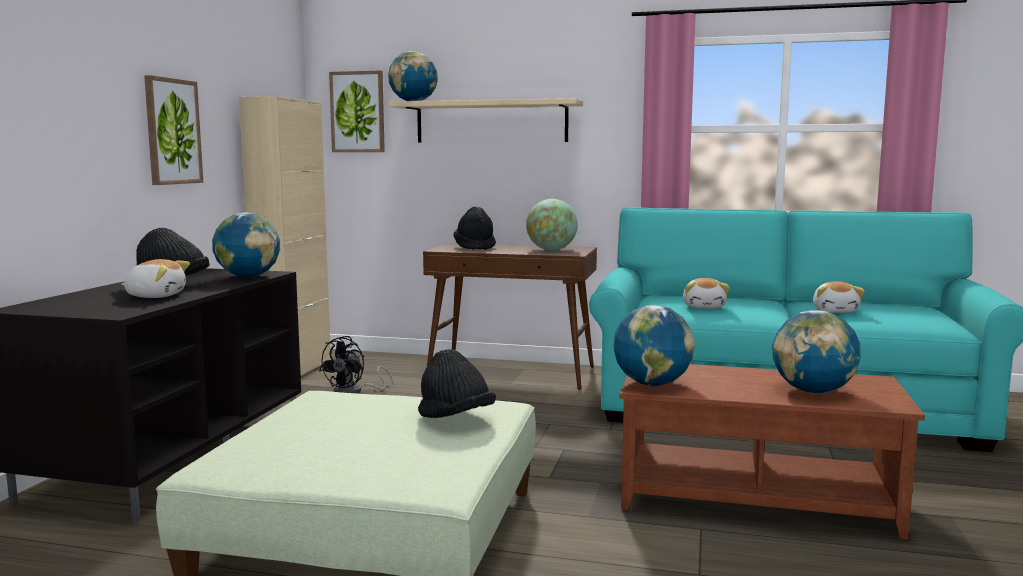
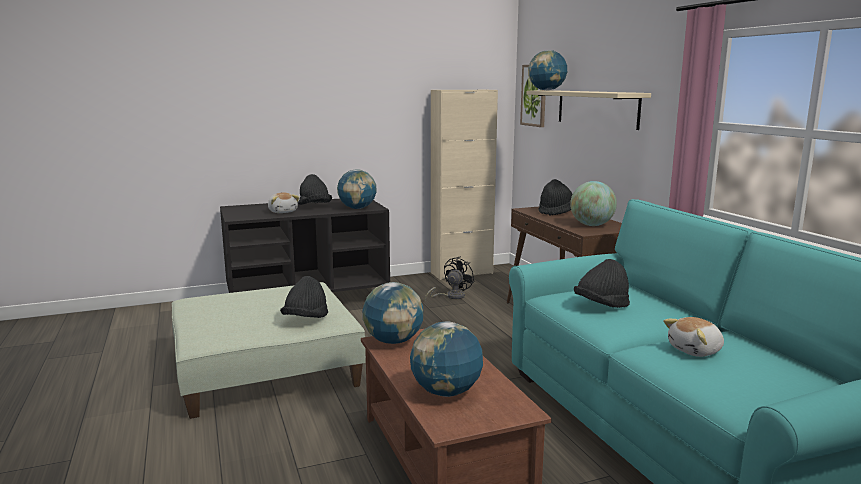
camera: 55 degrees right, 5 degrees up
(172, 131) = (365, 115): picture -> none
(354, 392) = (451, 296): black fan -> black fan turned 135 degrees clockwise
(704, 307) = (601, 306): plush toy -> black hat

